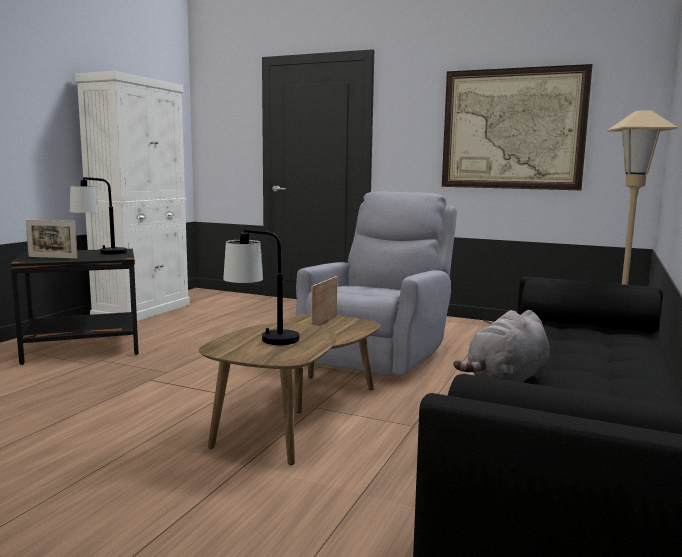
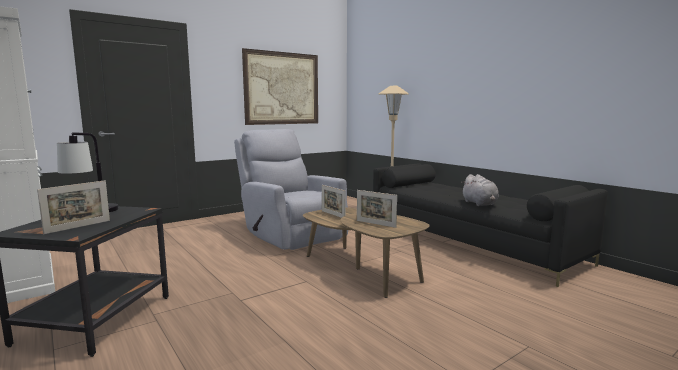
camera: 60 degrees left, 0 degrees up
(262, 339) = (375, 224): table lamp -> picture frame

